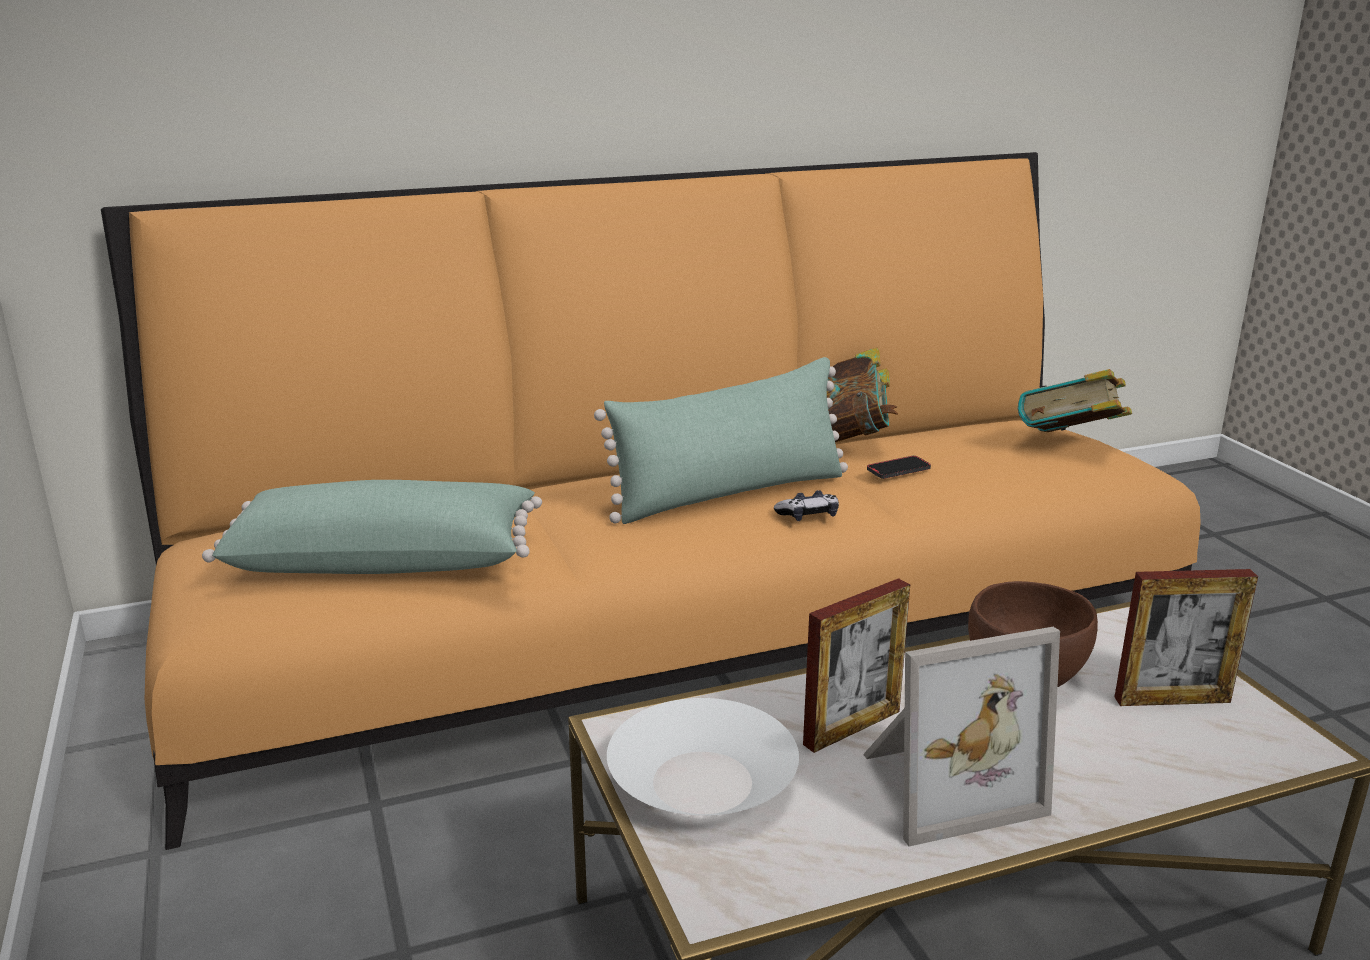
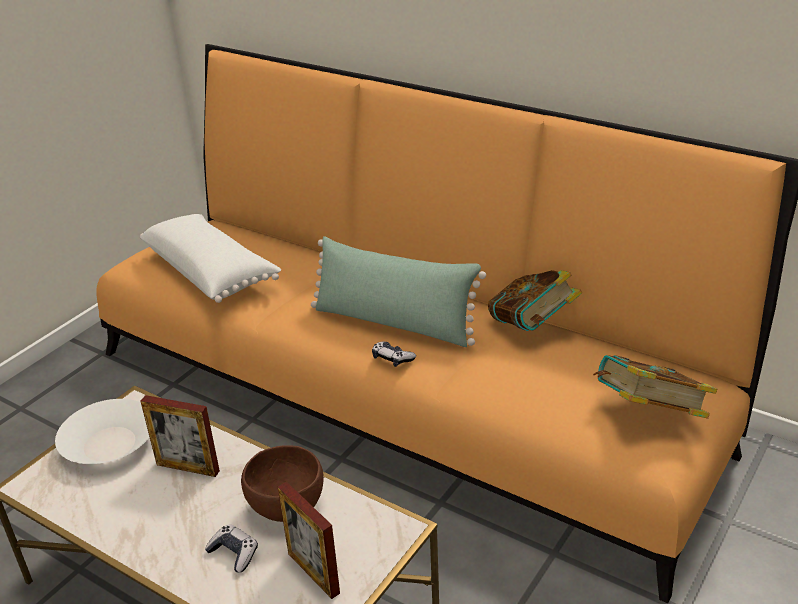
camera: 55 degrees right, 10 degrees up
(385, 560) = (211, 272): green pillow -> white pillow
(898, 470) = (500, 362): phone -> none
(944, 783) = (159, 515): picture frame -> none
(1087, 745) = (234, 553): none -> game controller

